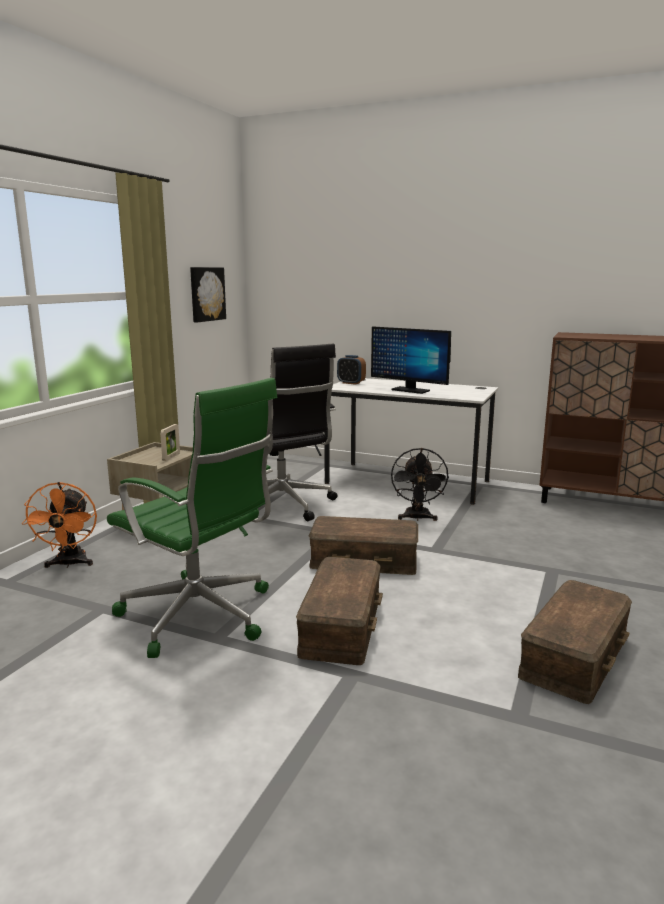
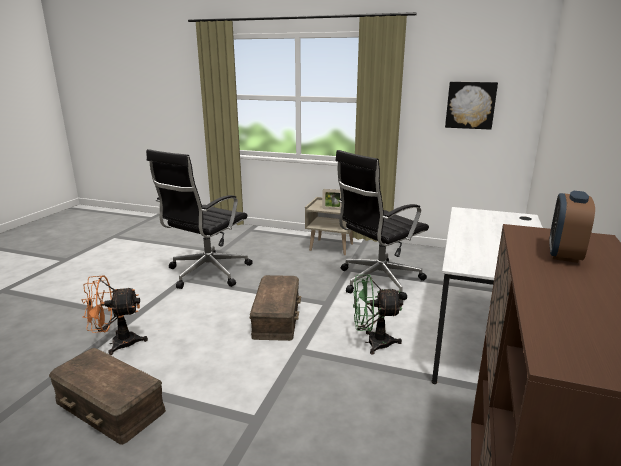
camera: 85 degrees right, 5 degrees up
(69, 564) = (269, 237): orange fan -> orange fan (117, 343)
(200, 616) = (207, 273): green office chair -> black office chair
(340, 625) = (186, 311): brown storage box -> none
(351, 383) = (495, 215): alarm clock -> alarm clock (564, 254)
(410, 390) = (478, 237): monitor -> none
(417, 518) = (372, 343): black fan -> green fan

